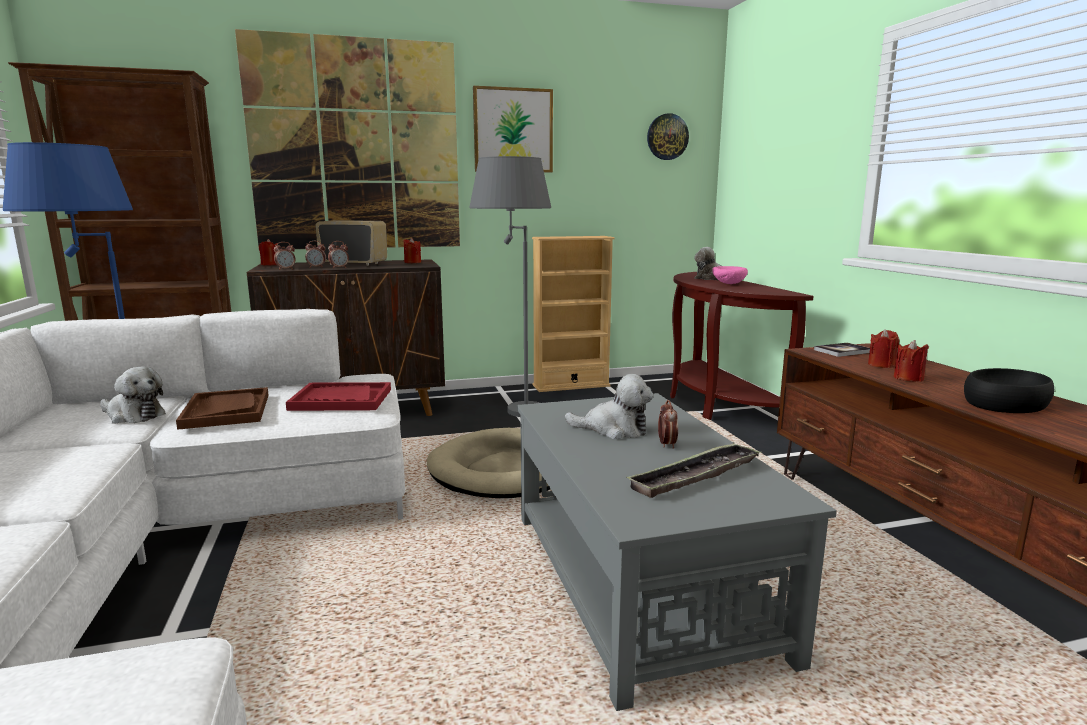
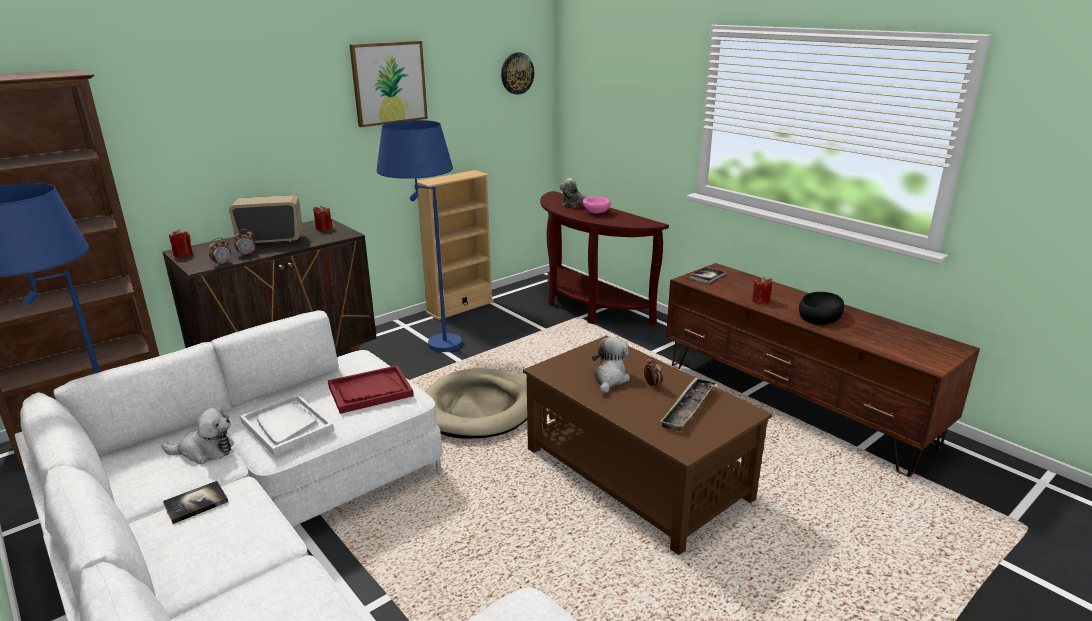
camera: 25 degrees left, 10 degrees up
(54, 450) = (196, 503): none -> book
(226, 411) = (286, 426): brown tray -> white tray
(339, 268) = (272, 252): alarm clock -> none
(356, 146) = (243, 116): picture -> none
(512, 406) = (429, 341): grey floor lamp -> blue floor lamp
(613, 429) = (610, 379): plush toy -> plush toy turned 60 degrees counterclockwise
(638, 580) = (635, 473): grey coffee table -> brown coffee table
(881, 365) = (738, 288): red candle -> none

